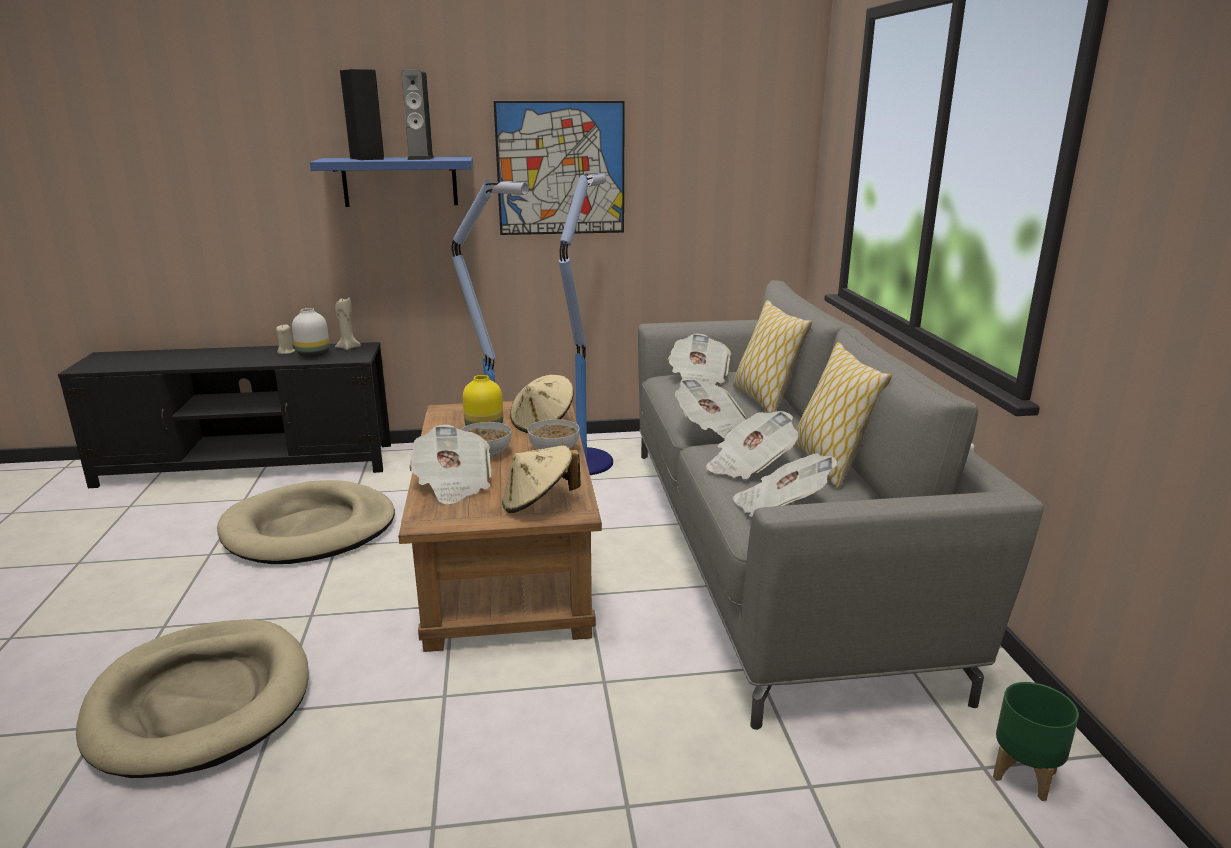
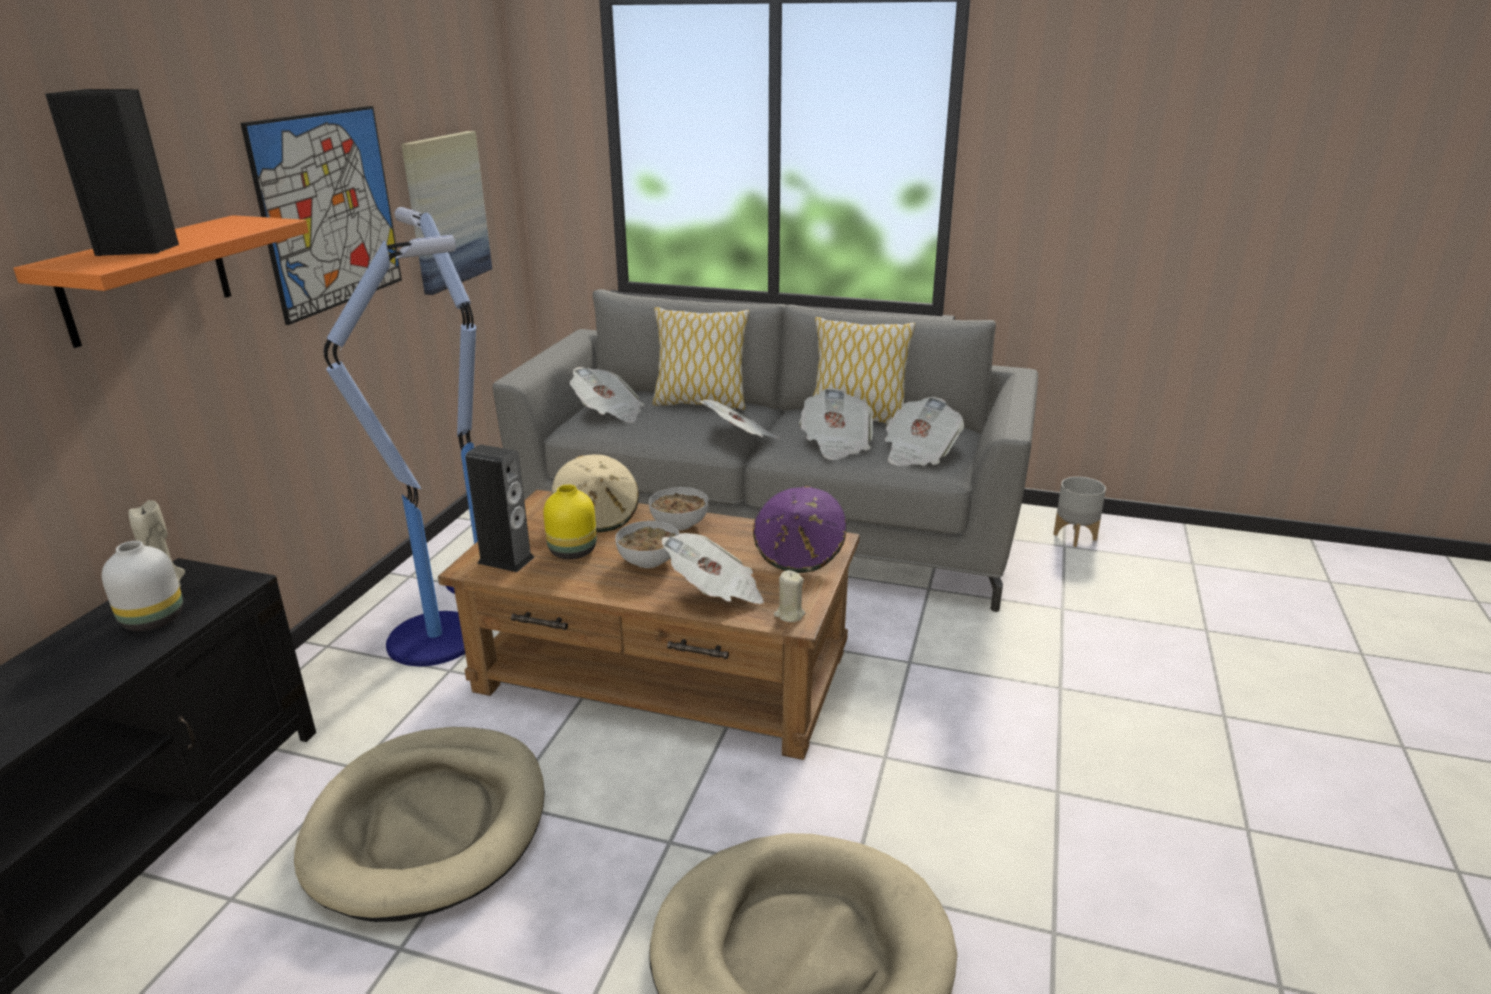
camera: 65 degrees left, 5 degrees up
(286, 352) = (85, 646): beige candle -> beige candle (789, 614)
(400, 181) = (146, 279): blue shelf -> orange shelf
(421, 158) = (215, 231): speaker -> speaker (506, 560)
(538, 503) = (799, 554): beige hat -> purple hat
(696, 191) = (446, 211): none -> picture
(1025, 776) = (1075, 536): green planter -> grey planter

